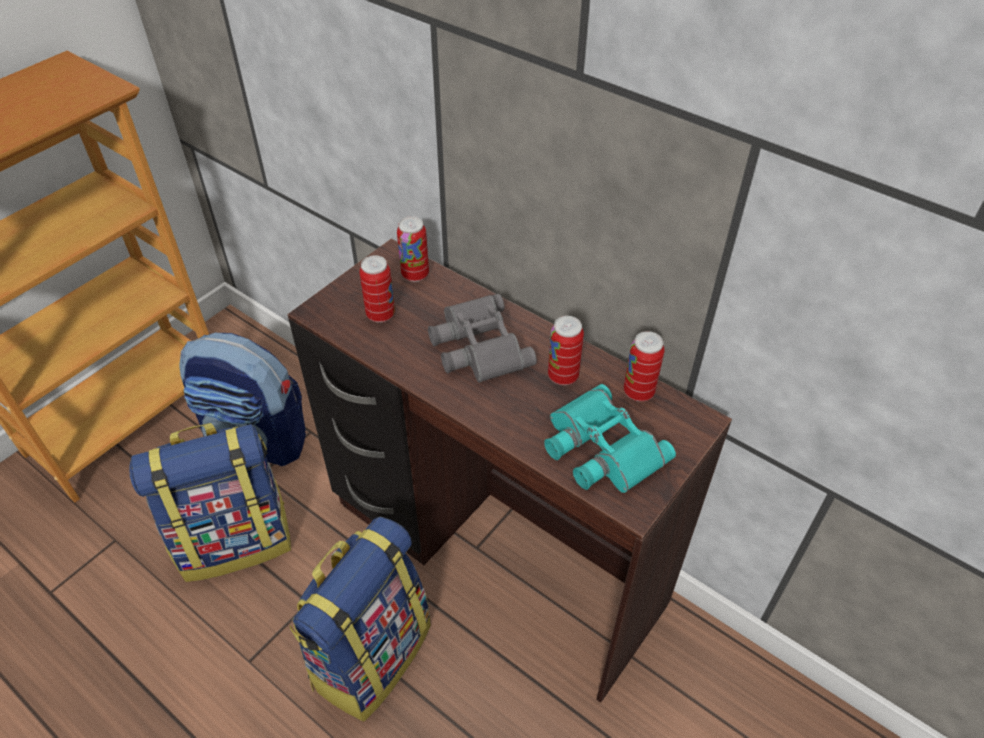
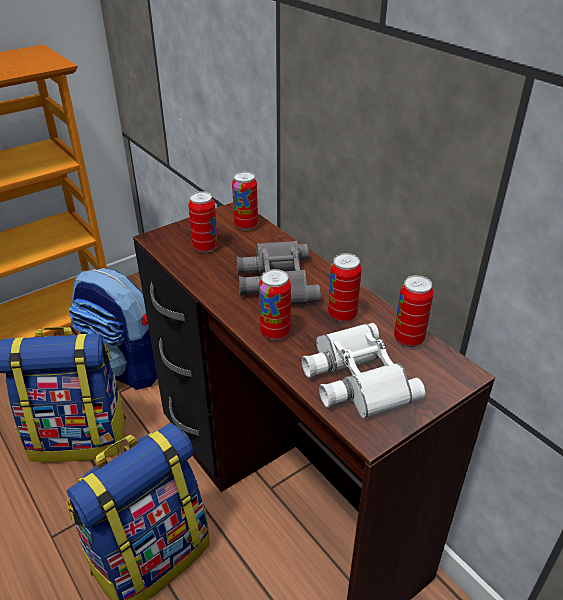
camera: 15 degrees right, 10 degrees down
(501, 412) = (275, 332): none -> can
(599, 448) = (354, 377): turquoise binoculars -> white binoculars

